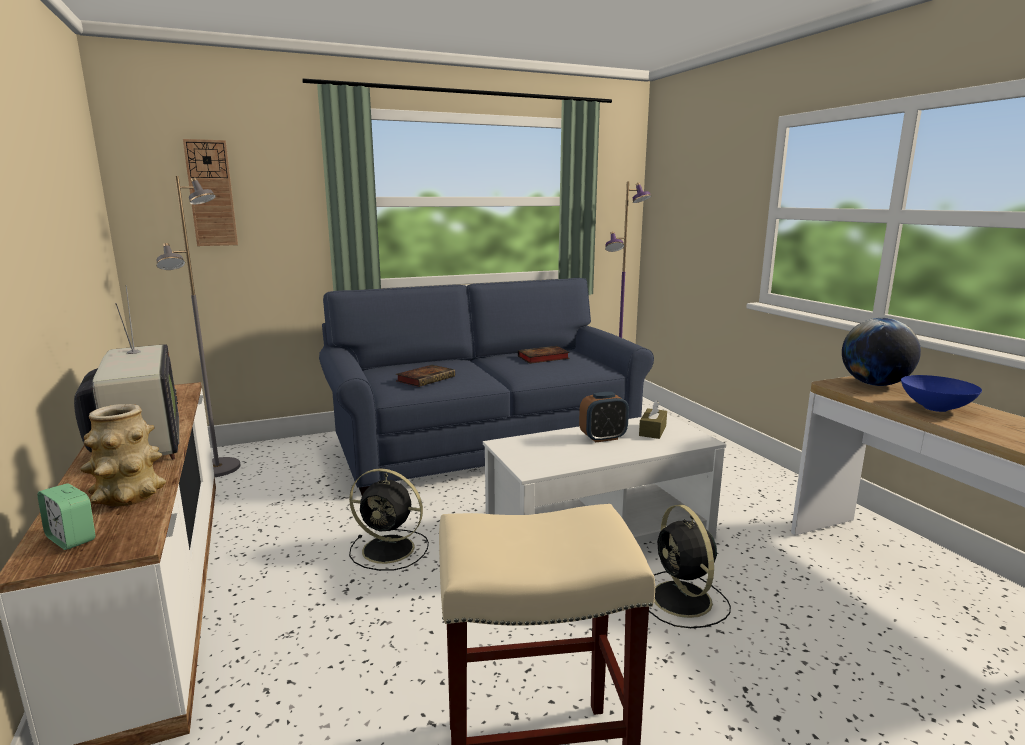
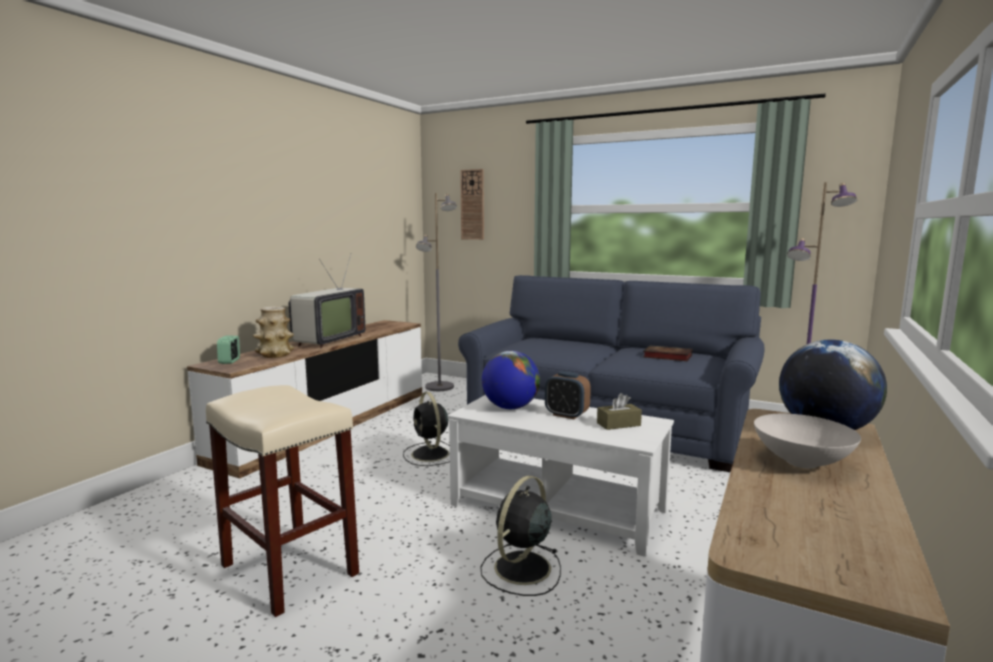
camera: 50 degrees right, 5 degrees down
(426, 379) = (541, 349): book -> none
(547, 449) = (510, 407): none -> globe
(934, 408) = (800, 462): blue bowl -> white bowl

